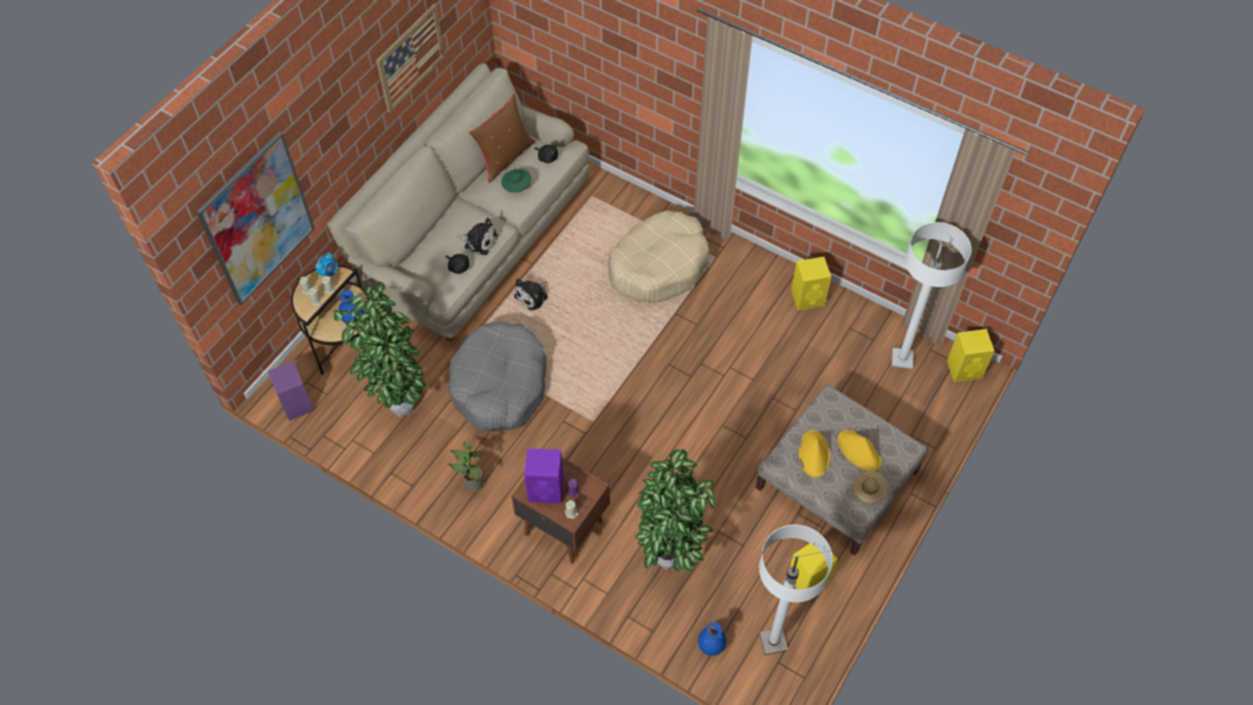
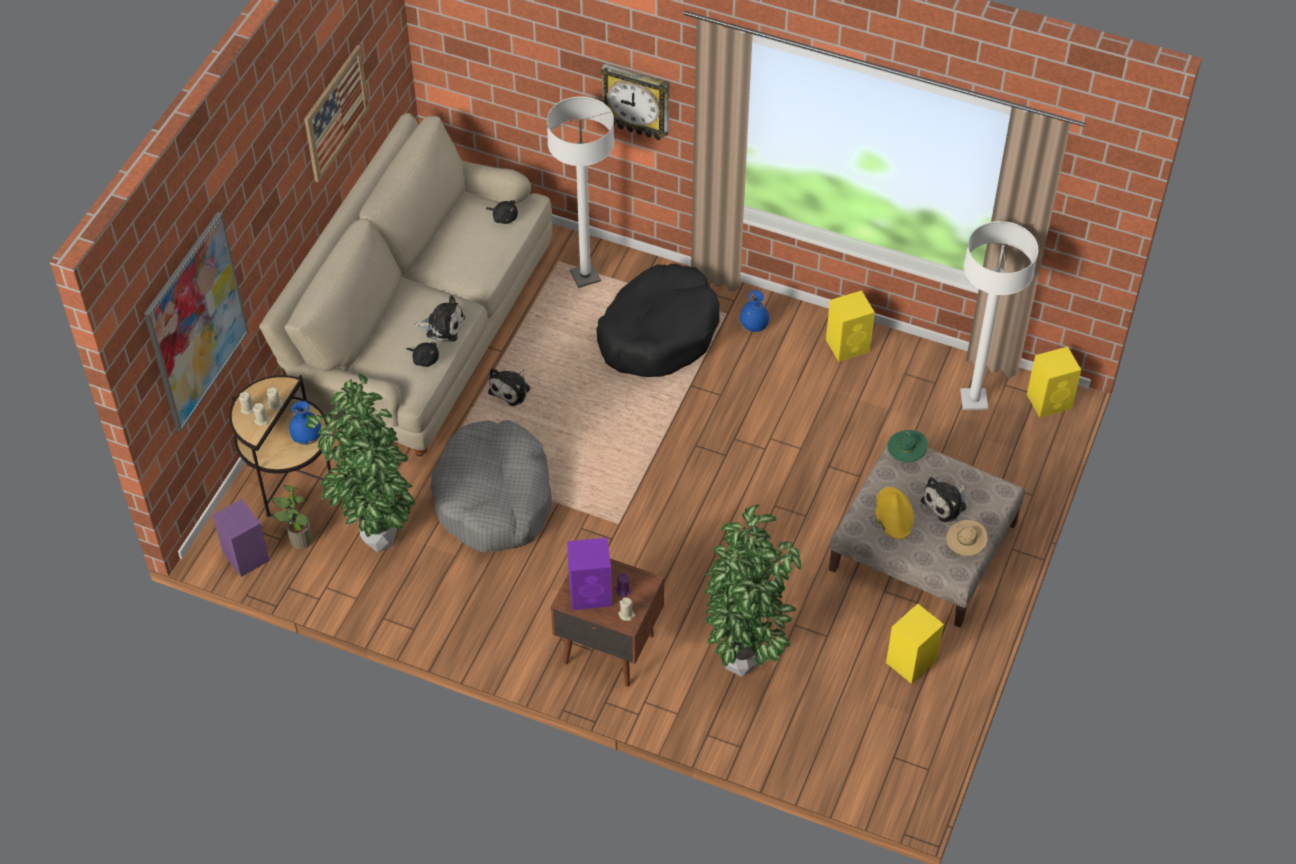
camera: 10 degrees left, 5 degrees down
(329, 273) = (270, 386): alarm clock -> none
(471, 483) = (485, 615): potted plant -> potted plant (297, 541)
(505, 157) = (451, 224): brown pillow -> none
(517, 187) = (475, 258): green hat -> green hat (905, 455)
(658, 265) = (658, 332): beige dog bed -> black dog bed
(659, 78) = (637, 101): none -> wall clock
(711, 646) = (812, 751): blue vase -> blue vase (754, 326)
(773, 642) = (884, 736): white floor lamp -> white floor lamp (585, 276)
(859, 451) = (946, 503): yellow hat -> plush toy

